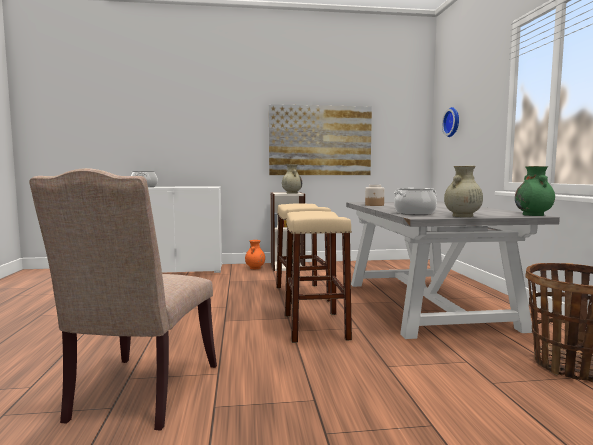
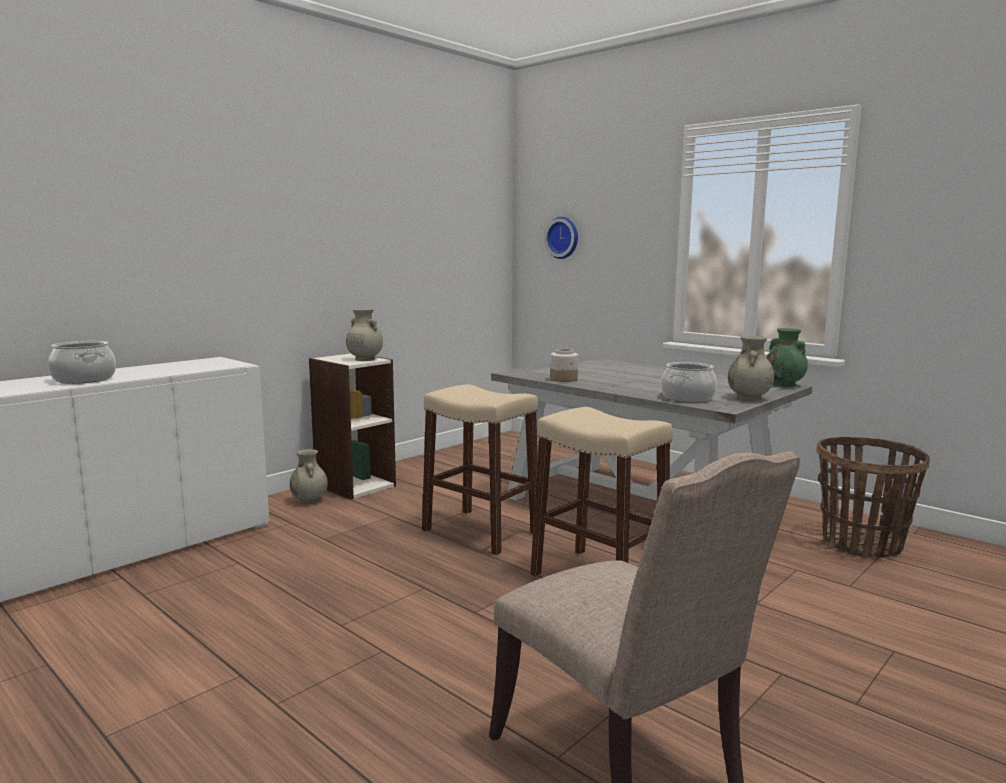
camera: 40 degrees left, 5 degrees up
(255, 268) = (309, 501): orange vase -> beige vase
(320, 140) = (378, 261): picture -> none

